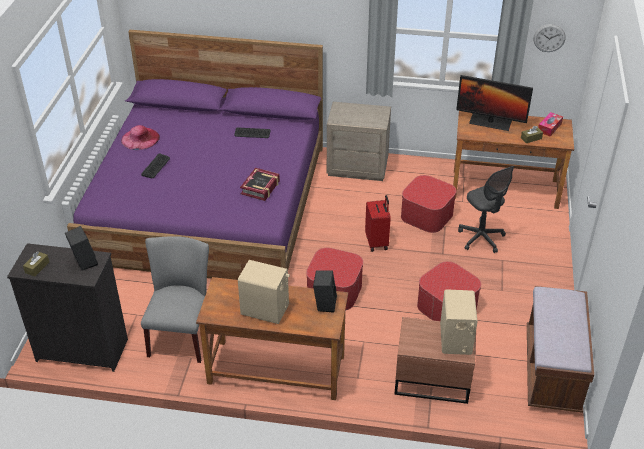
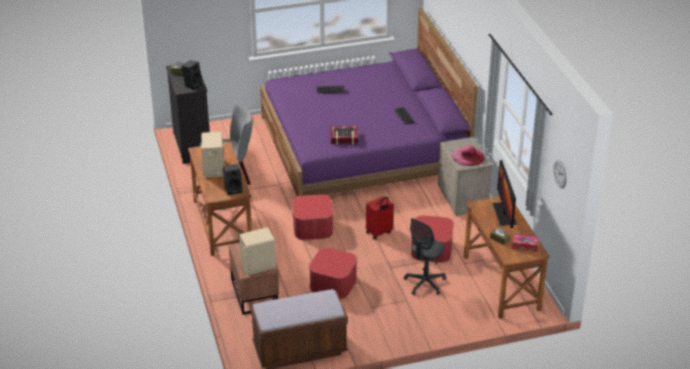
camera: 65 degrees right, 5 degrees down
(140, 138) = (358, 75): pink hat -> pink hat (468, 156)

